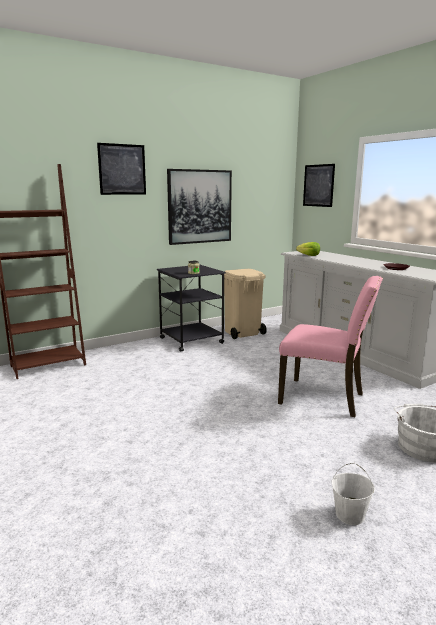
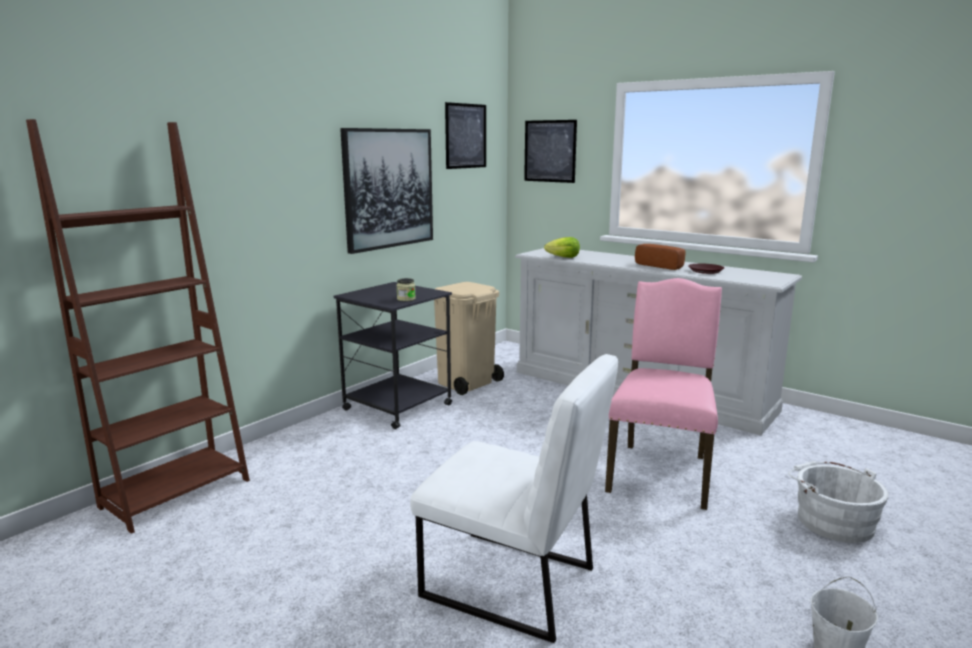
camera: 20 degrees left, 0 degrees up
(122, 169) = (273, 130): picture -> picture (465, 136)
(180, 437) = (513, 584): none -> white chair
(324, 398) = (660, 472): pink chair -> pink chair turned 75 degrees counterclockwise
(369, 264) = (661, 266): none -> bread

